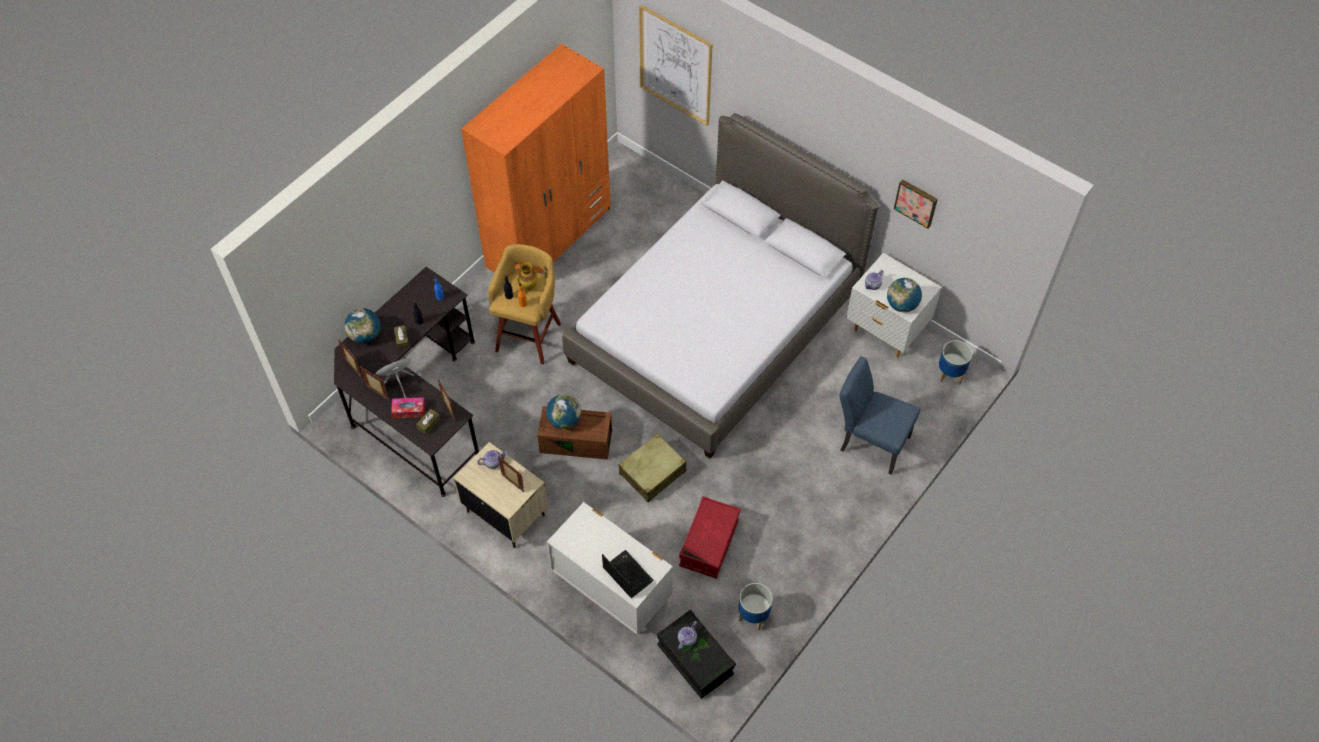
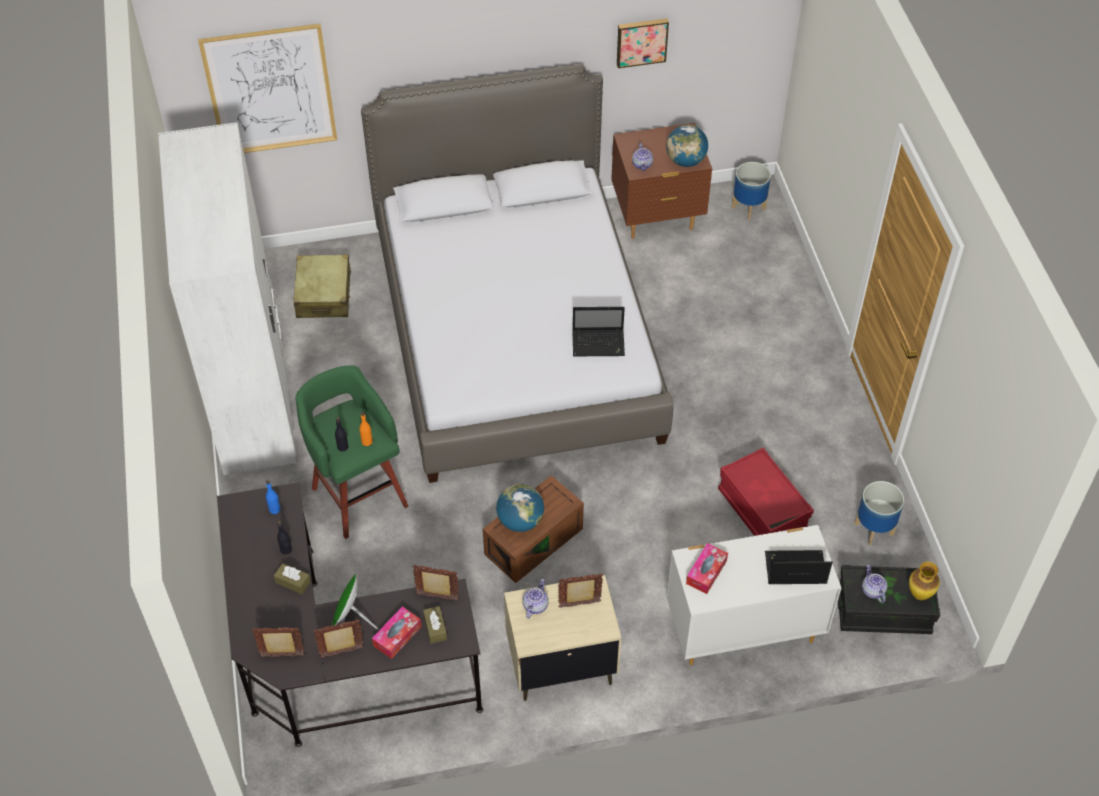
camera: 50 degrees left, 5 degrees down
(365, 335) = (247, 614): globe -> none
(528, 287) = (350, 423): vase -> vase (919, 595)
(529, 335) = (358, 494): yellow stool -> green stool
(549, 237) = (252, 394): orange wardrobe -> white wardrobe
(583, 529) = (706, 572): none -> tissue box
(653, 472) = (636, 501): beige suitcase -> beige suitcase (324, 294)
(711, 364) = (599, 343): none -> laptop
(869, 441) = (763, 311): blue chair -> none
(885, 332) = (657, 218): white nightstand -> brown nightstand

